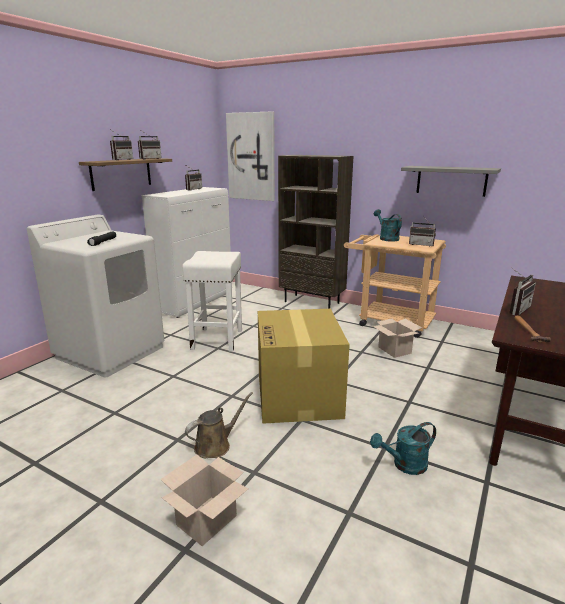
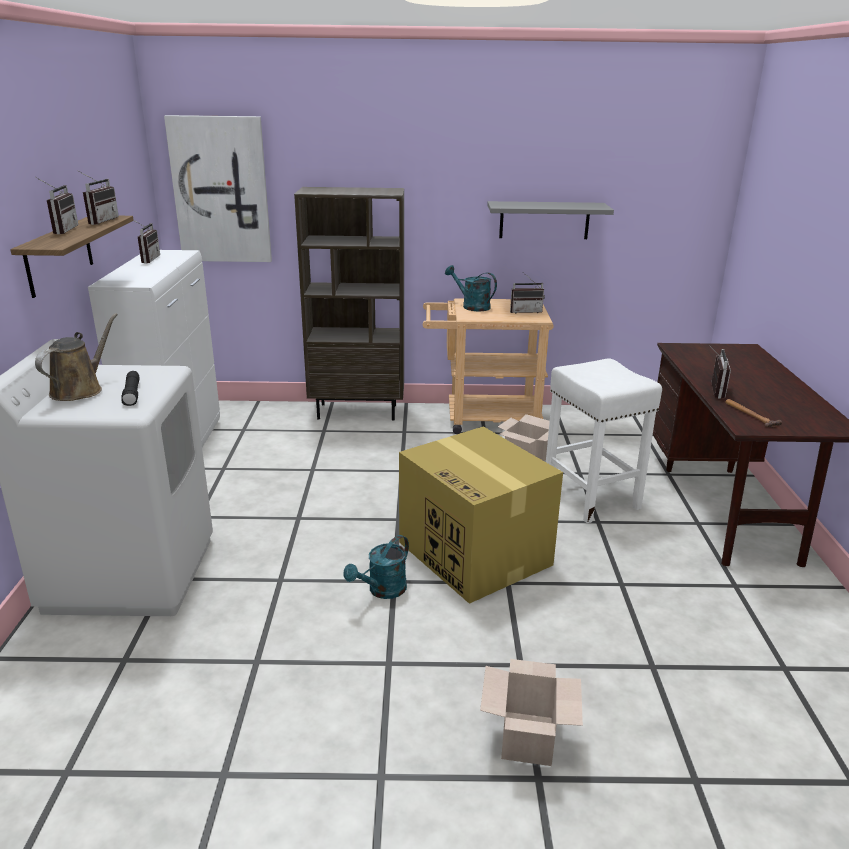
camera: 30 degrees left, 5 degrees up
(215, 445) = (444, 651): brown watering can -> brown watering can (80, 389)
(217, 339) = (282, 504): white stool -> white stool (589, 496)
(404, 465) = (656, 596): turquoise watering can -> turquoise watering can (382, 591)

